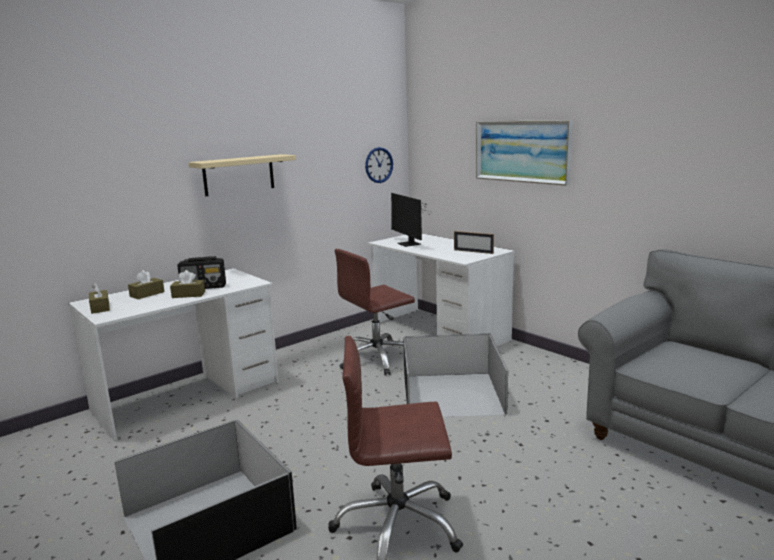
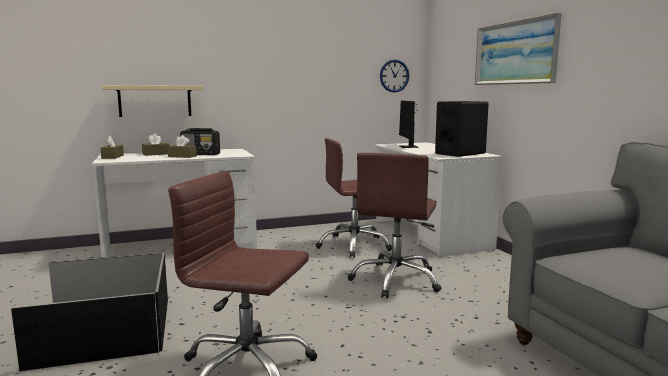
camera: 20 degrees right, 5 degrees down
(239, 175) = (255, 69): beige shelf -> beige shelf (155, 101)
(450, 394) = (396, 280): black storage box -> brown office chair
(473, 251) = (460, 153): picture frame -> black speaker

